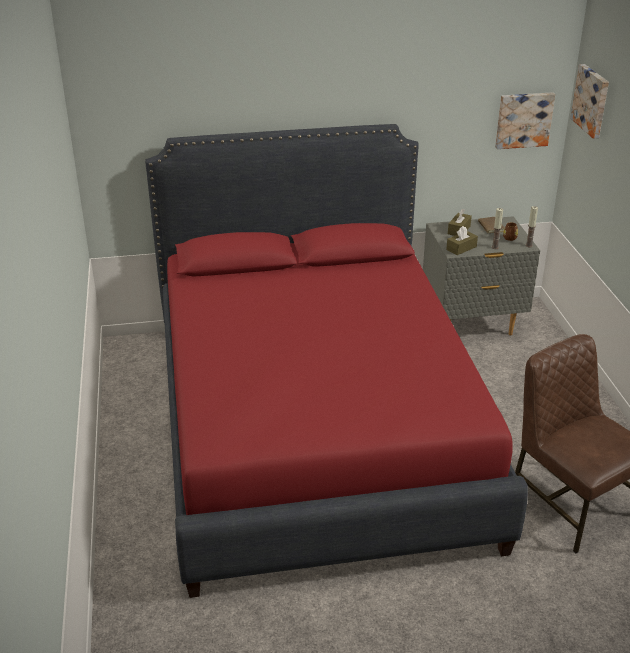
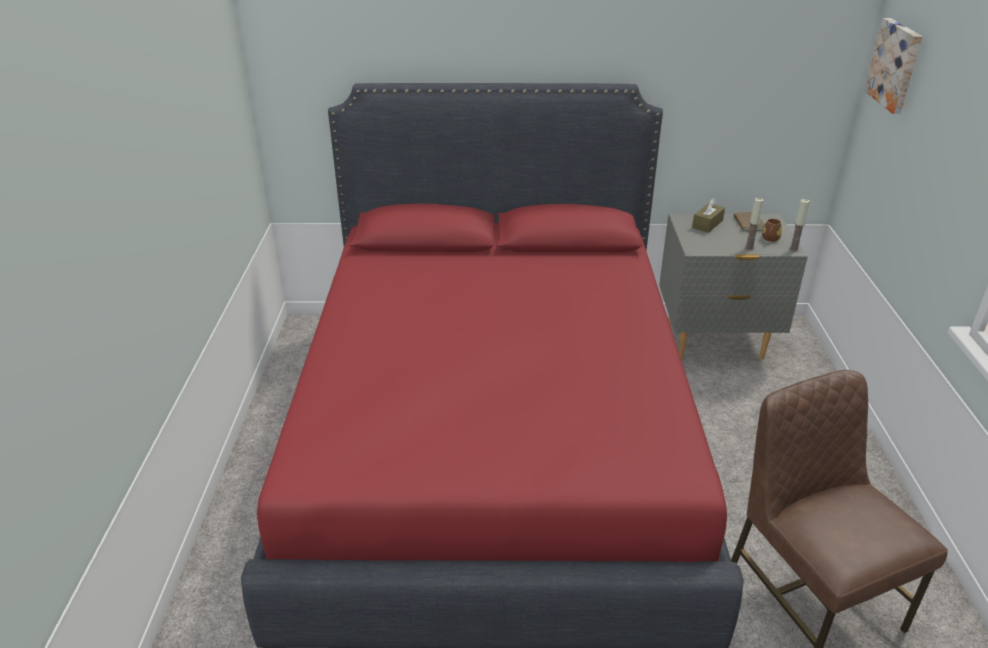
camera: 10 degrees right, 0 degrees up
(461, 248) = (706, 245): brown tissue box -> none
(523, 119) = (802, 90): picture -> none

